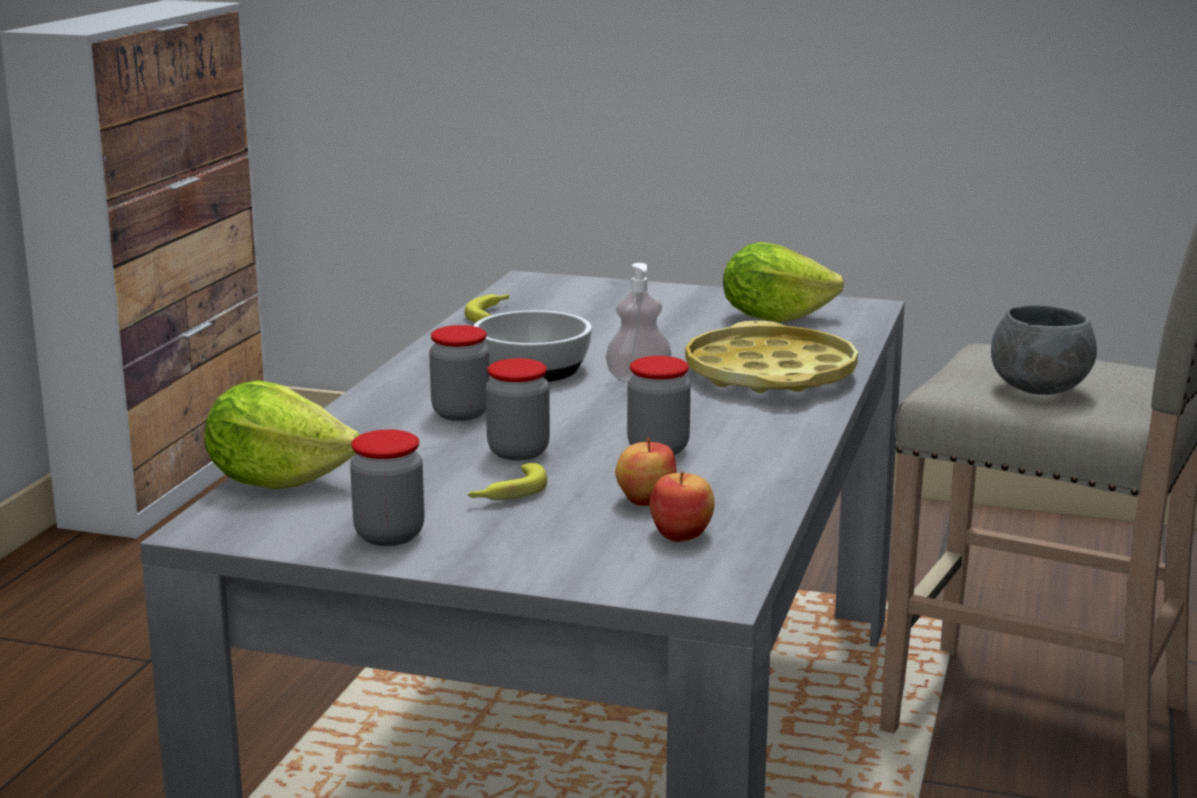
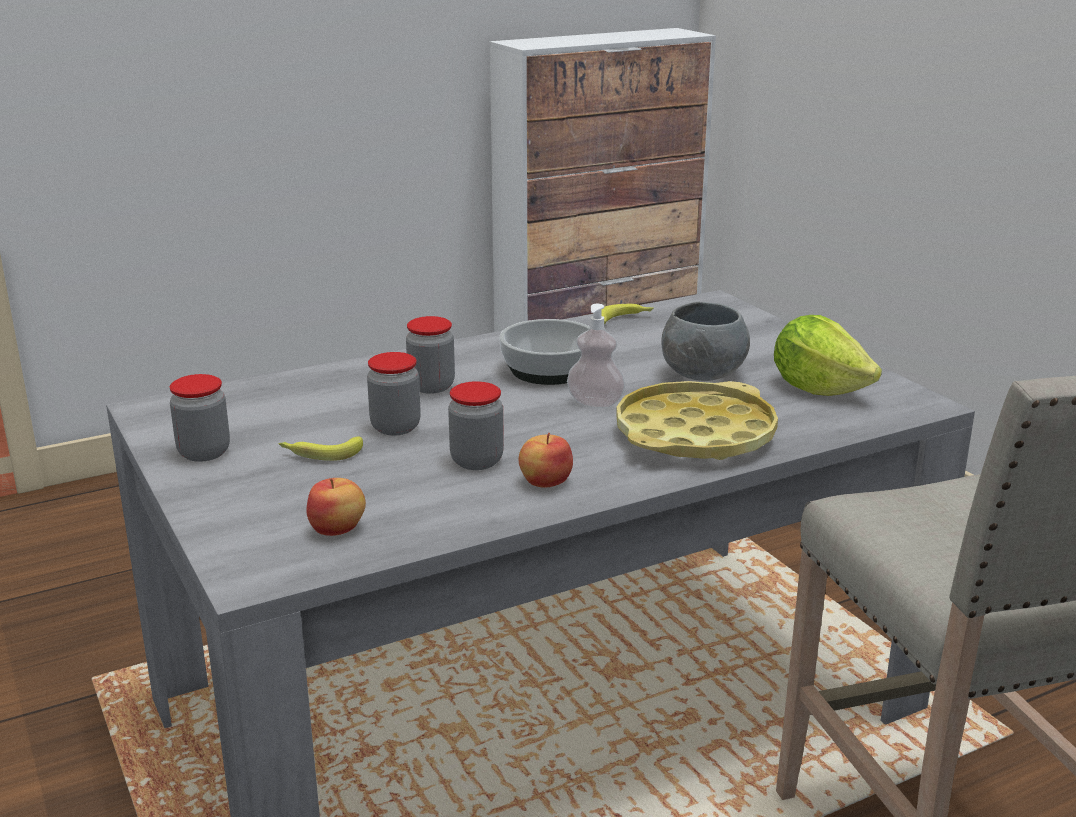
camera: 45 degrees right, 5 degrees up
(277, 480) = (242, 392): lettuce -> none
(645, 500) = (378, 494): apple -> apple (545, 481)
(1038, 389) = (938, 538): grey bowl -> grey bowl (702, 375)

